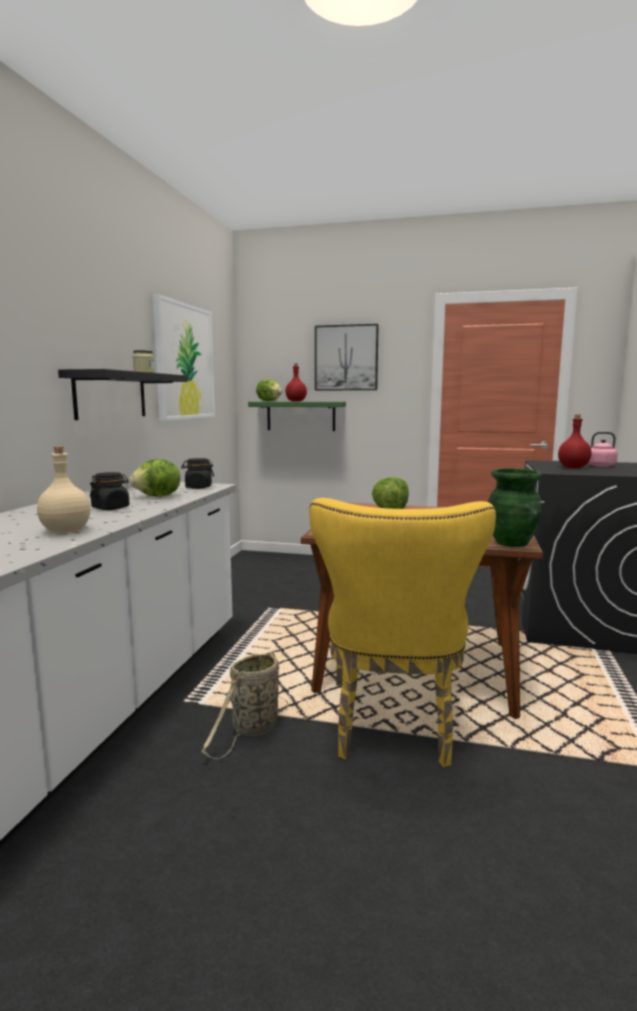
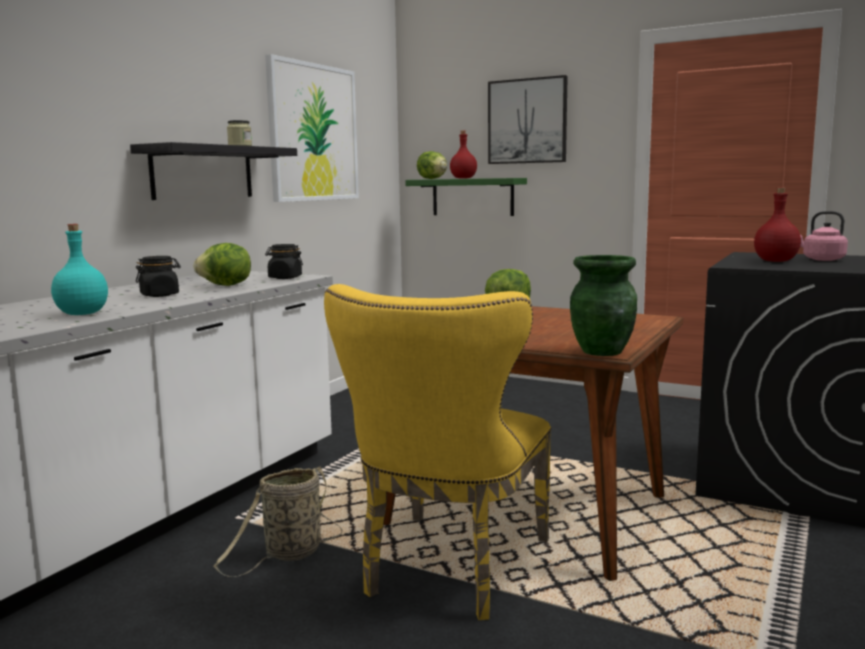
camera: 15 degrees right, 0 degrees up
(66, 531) = (82, 314): beige bottle -> turquoise bottle

